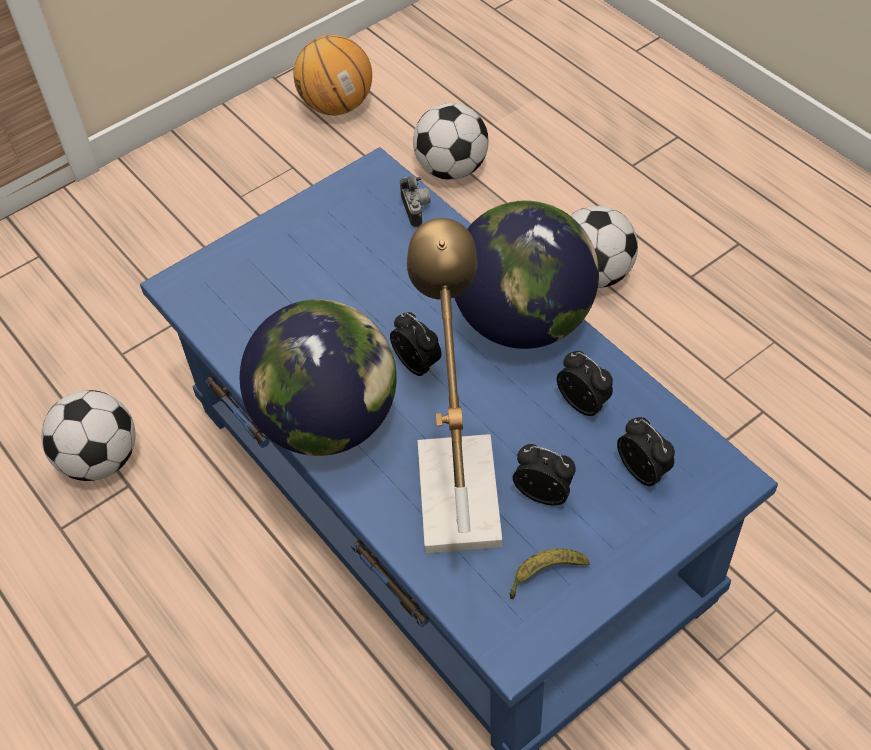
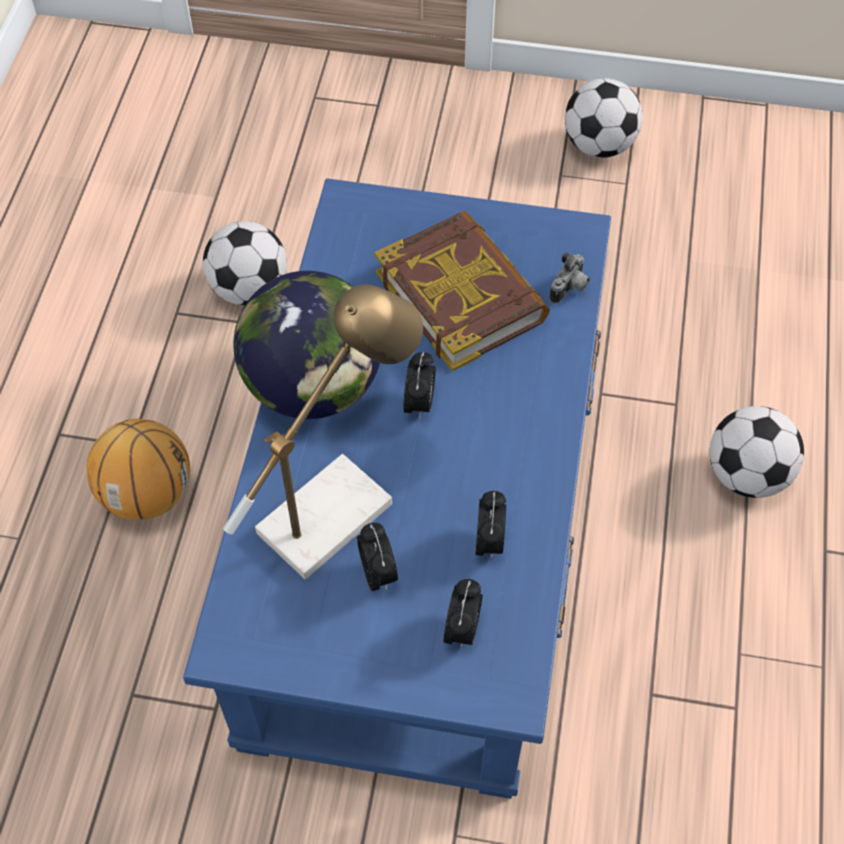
camera: 45 degrees right, 5 degrees up
(337, 105) = (722, 160): basketball -> basketball (147, 493)
(351, 275) = (461, 296): none -> book
(452, 169) = (745, 289): football -> football (599, 145)
(524, 321) = (531, 443): globe -> none
(545, 575) = (305, 626): banana -> none

